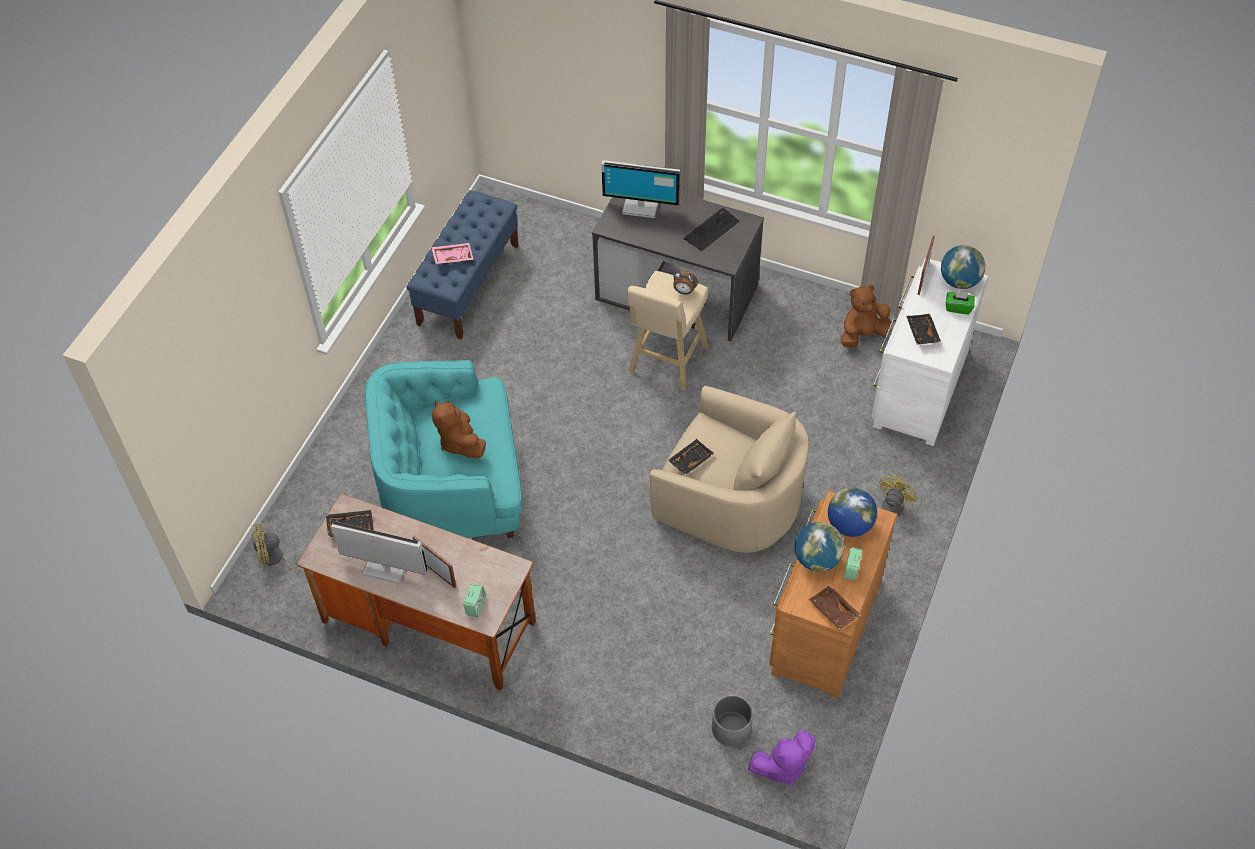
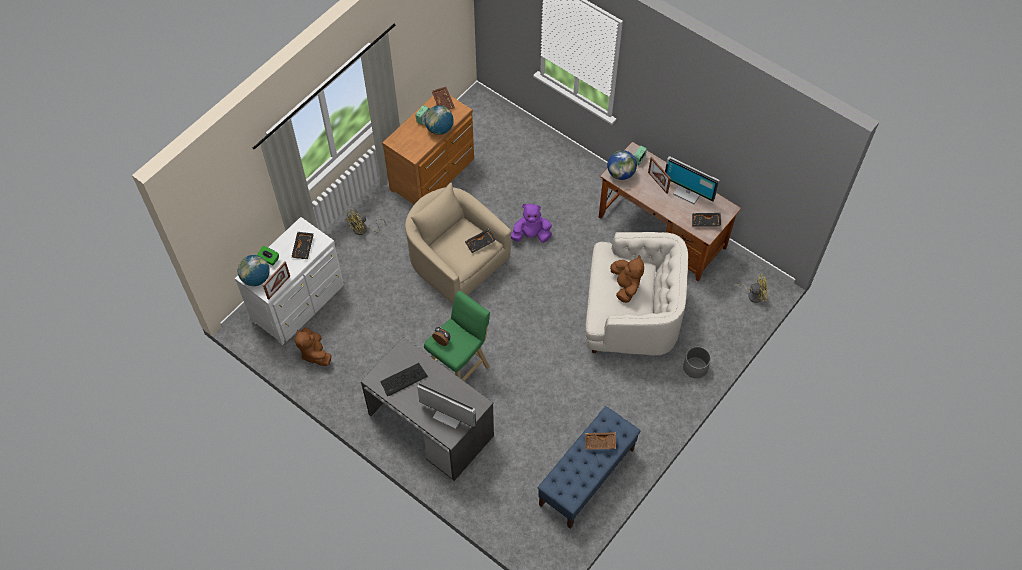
camera: 165 degrees left, 5 degrees up
(452, 486) = (631, 314): turquoise armchair -> white armchair
(453, 256) = (600, 443): pink tray -> brown tray
(666, 362) = (460, 368): beige stool -> green stool
(731, 728) = (506, 137): grey planter -> grey planter (695, 368)
(782, 766) = (487, 114): purple plush toy -> purple plush toy (531, 235)
(850, 525) = (412, 142): globe -> globe (620, 173)
(862, 334) = (314, 353): brown plush toy -> brown plush toy turned 75 degrees clockwise

